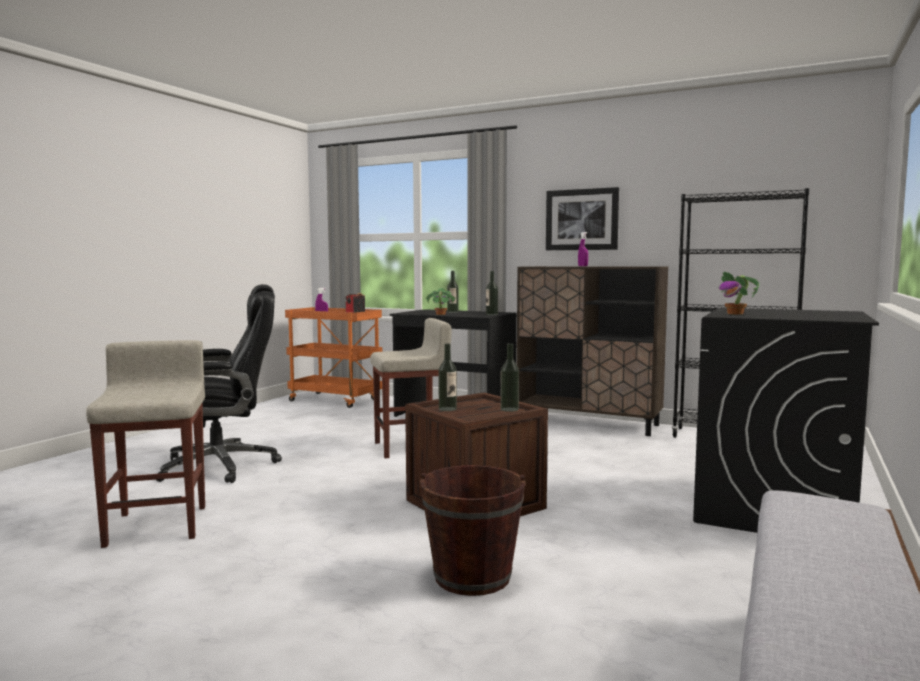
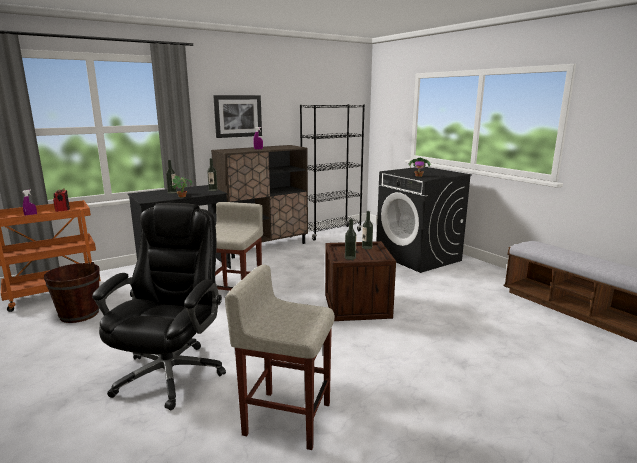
camera: 60 degrees left, 10 degrees up
(472, 577) = (445, 329): brown bucket -> brown bucket (79, 314)

